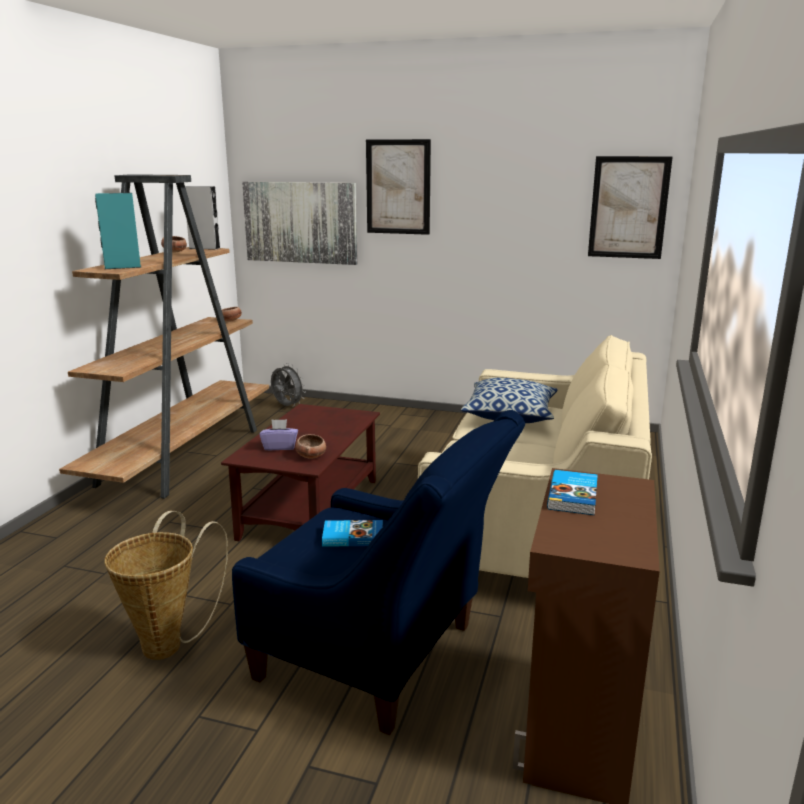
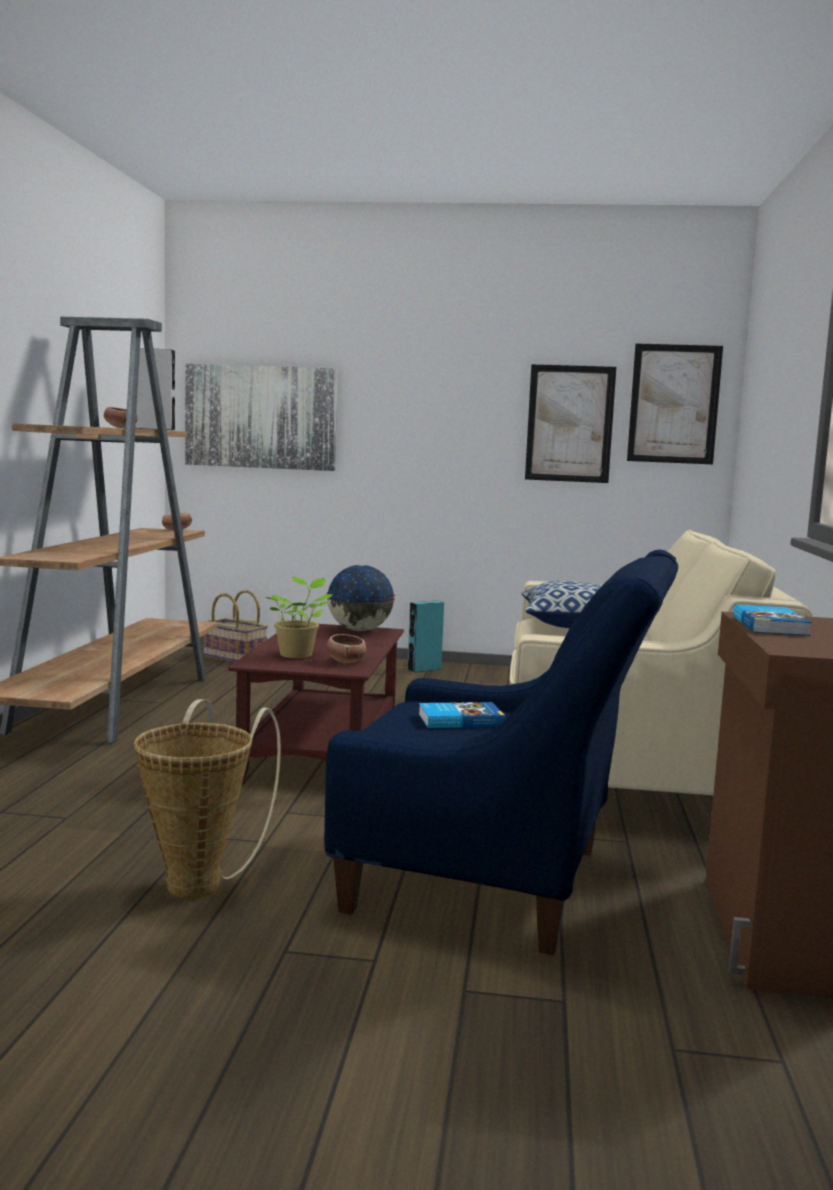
camera: 10 degrees left, 10 degrees down
(123, 267) = (76, 425): turquoise speaker -> turquoise speaker (424, 669)
(280, 447) = (297, 654): purple tissue box -> potted plant
(287, 406) = (234, 657): grey fan -> basket
(344, 414) = (359, 630): none -> globe
(398, 187) = (392, 375): picture -> picture (569, 424)

